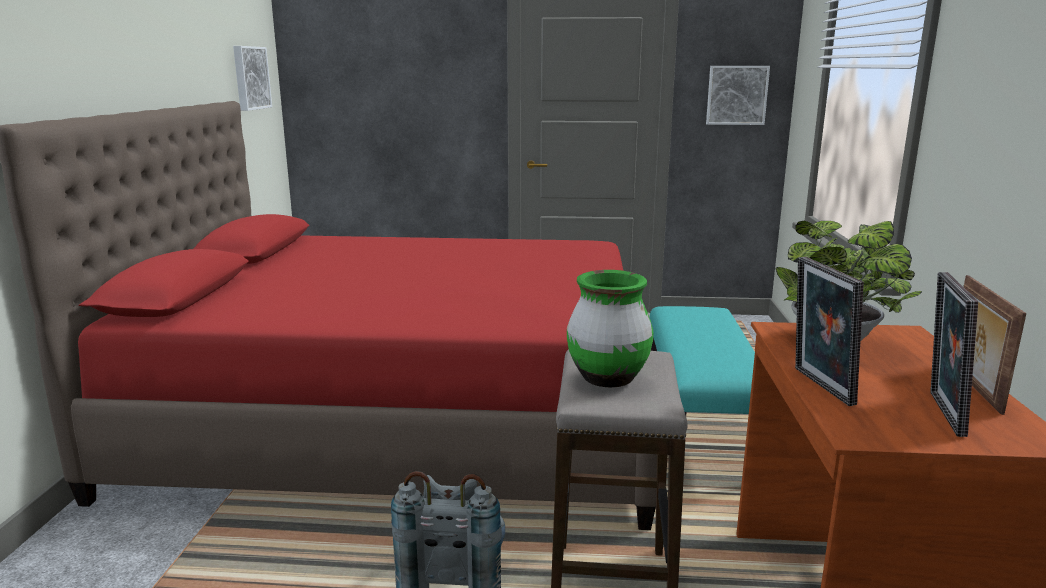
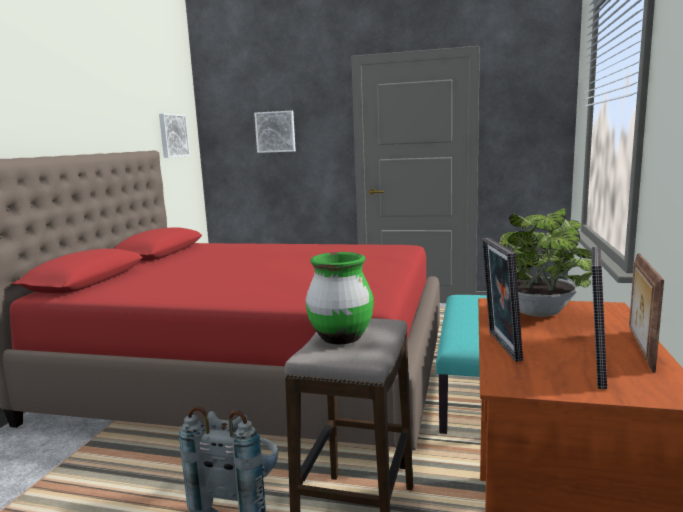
camera: 10 degrees right, 5 degrees down
(736, 95) = (528, 134): picture -> picture (275, 132)

